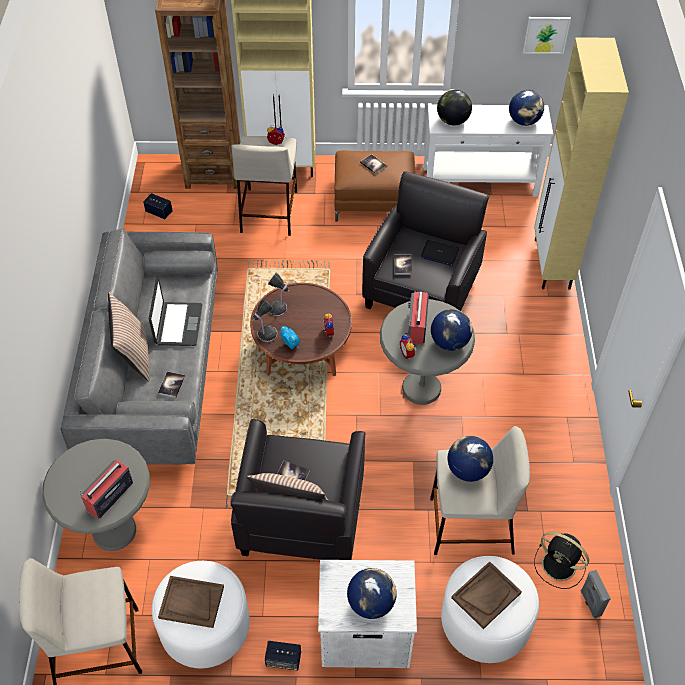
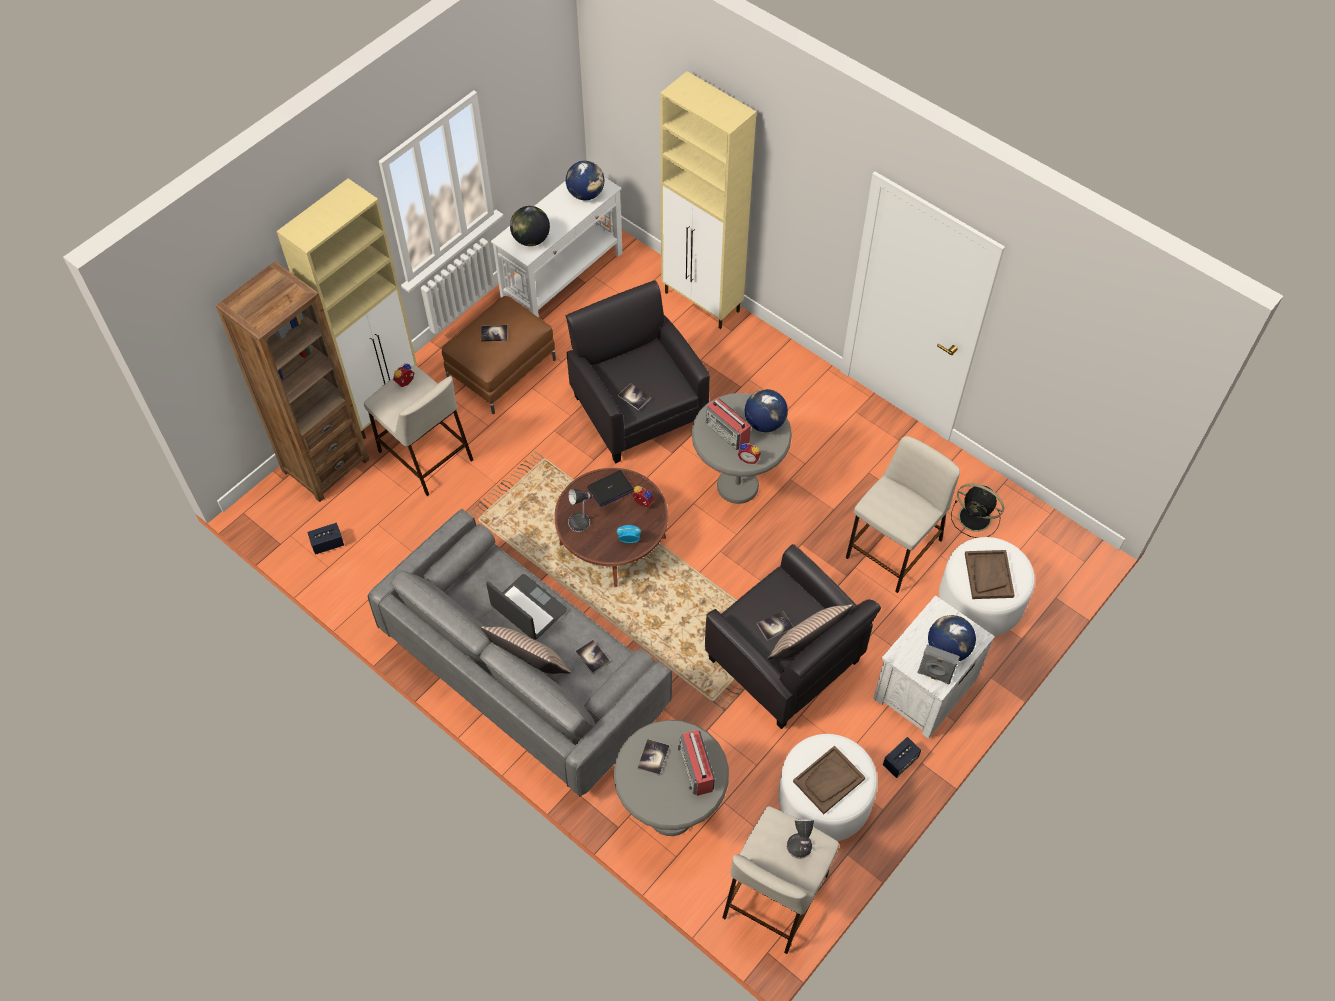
camera: 50 degrees left, 5 degrees up
(98, 463) = (653, 757): none -> book
(266, 334) = (600, 550): table lamp -> table lamp (799, 847)
(439, 253) = (648, 363): laptop -> laptop (610, 489)
(467, 470) = (891, 501): globe -> none
(546, 34) = (556, 102): picture -> none
(560, 565) = (976, 518): black fan -> black fan turned 45 degrees clockwise
(589, 603) = (1020, 524): grey speaker -> grey speaker (934, 675)

